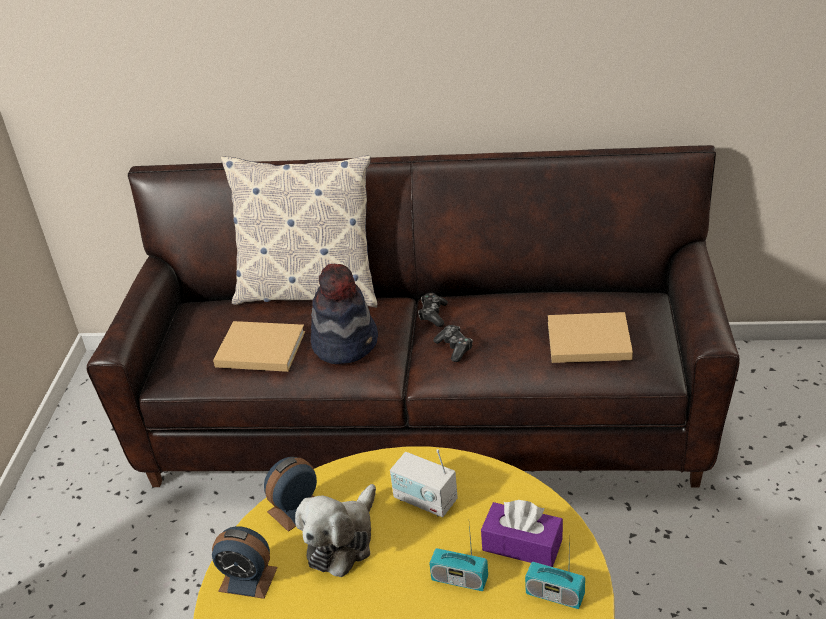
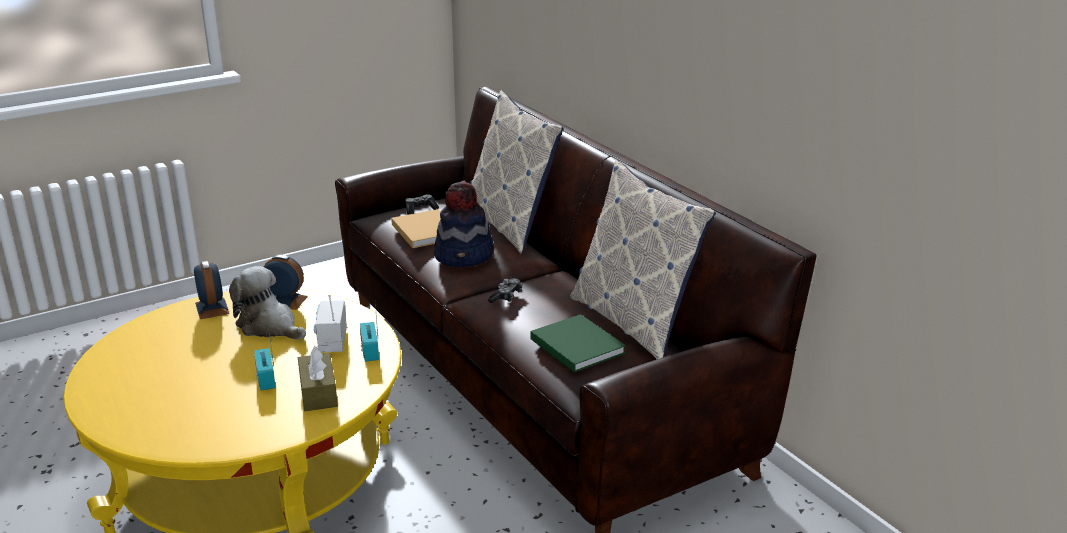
camera: 50 degrees right, 10 degrees down
(342, 540) = (269, 326): plush toy -> plush toy turned 45 degrees clockwise
(433, 314) = (538, 276): game controller -> game controller (420, 209)
(522, 545) = (318, 392): purple tissue box -> brown tissue box
(555, 595) = (278, 420): radio -> radio (370, 351)
(574, 294) = (633, 322): none -> pillow
(586, 340) = (575, 345): beige book -> green book

